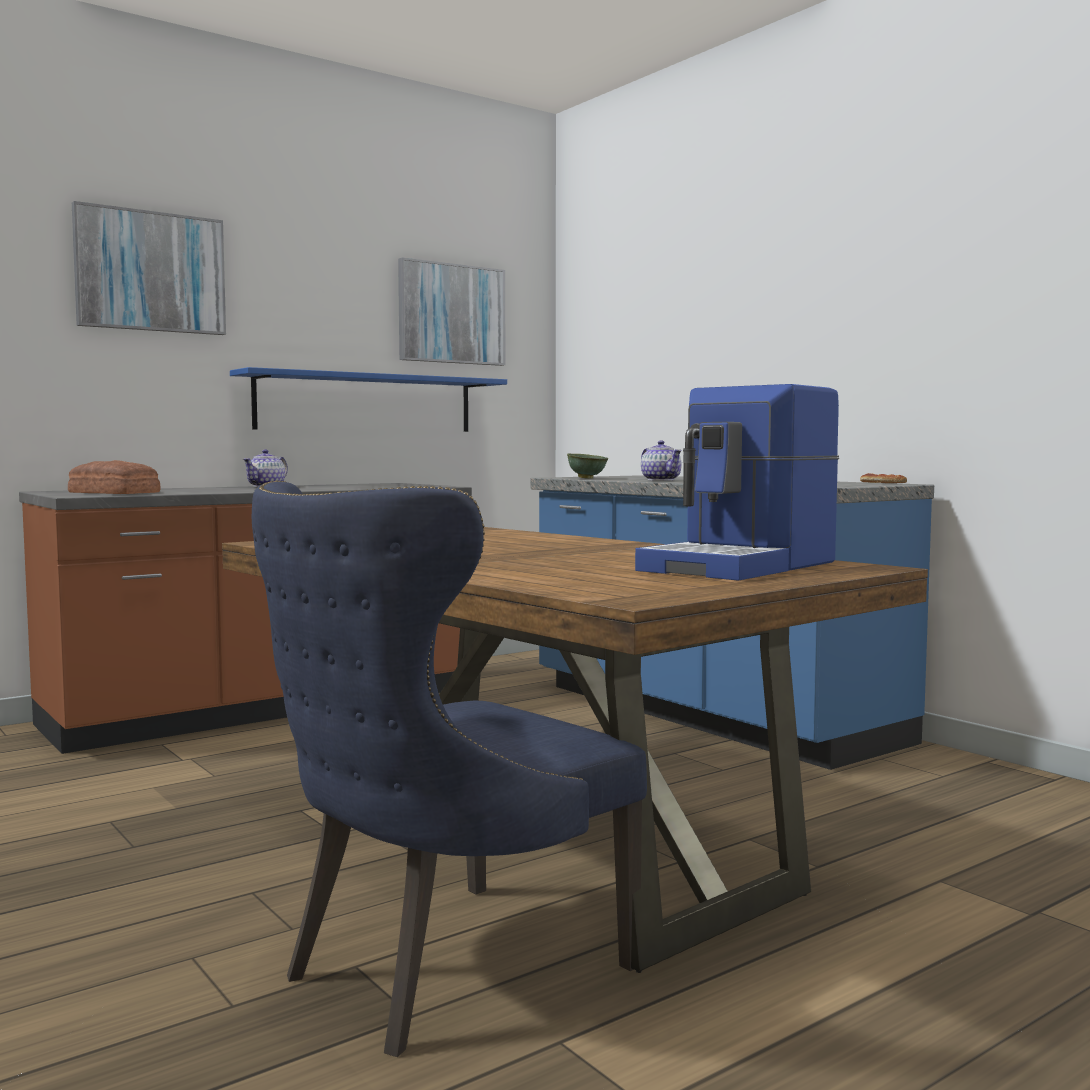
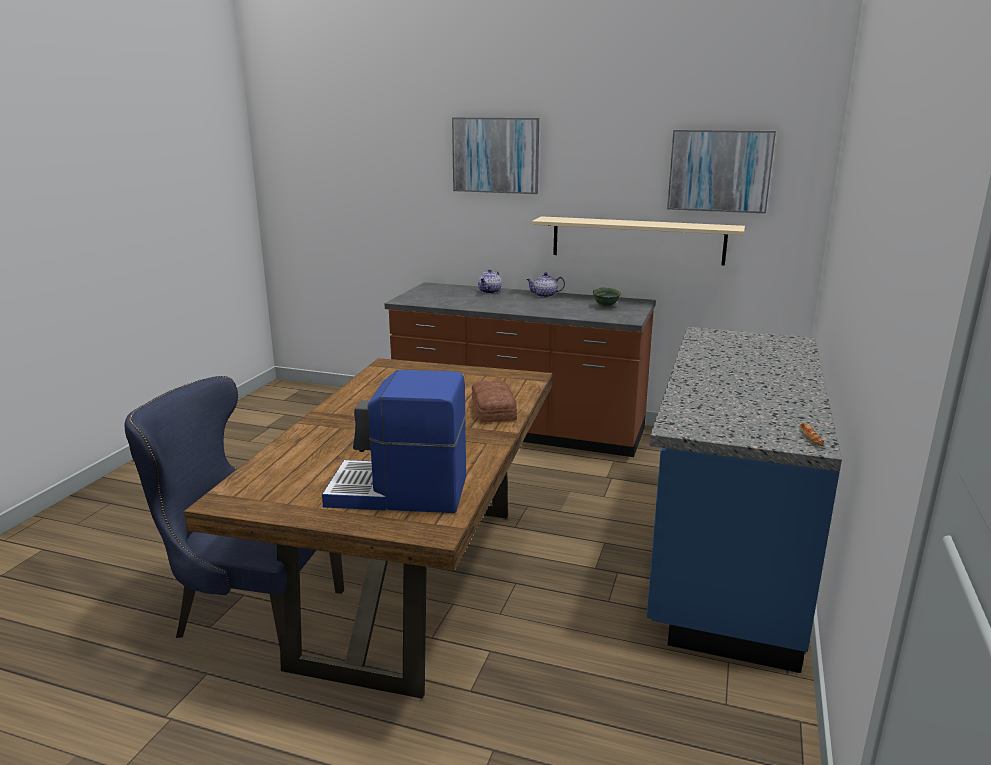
camera: 55 degrees right, 15 degrees up
(113, 493) = (432, 297): bread -> bread (492, 410)
(366, 403) = (637, 240): blue shelf -> beige shelf
(587, 478) = (699, 341): green bowl -> green bowl (606, 306)
(660, 480) = (714, 364): teapot -> teapot (490, 292)

